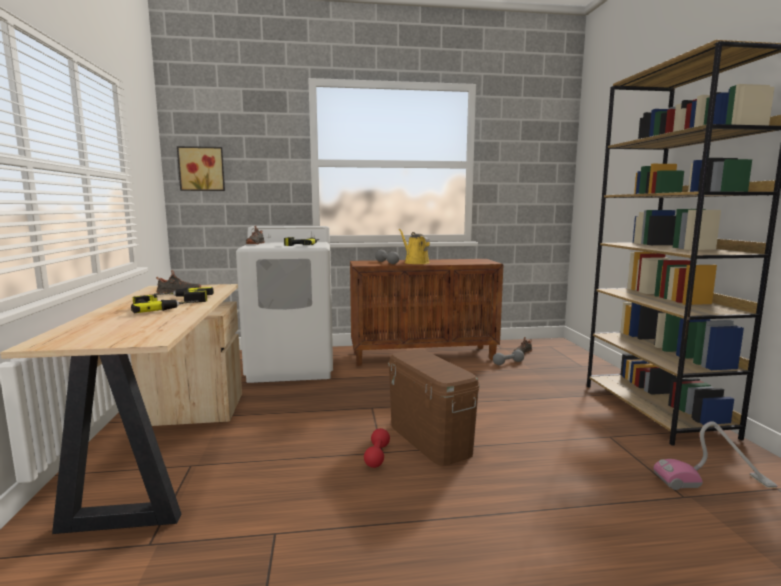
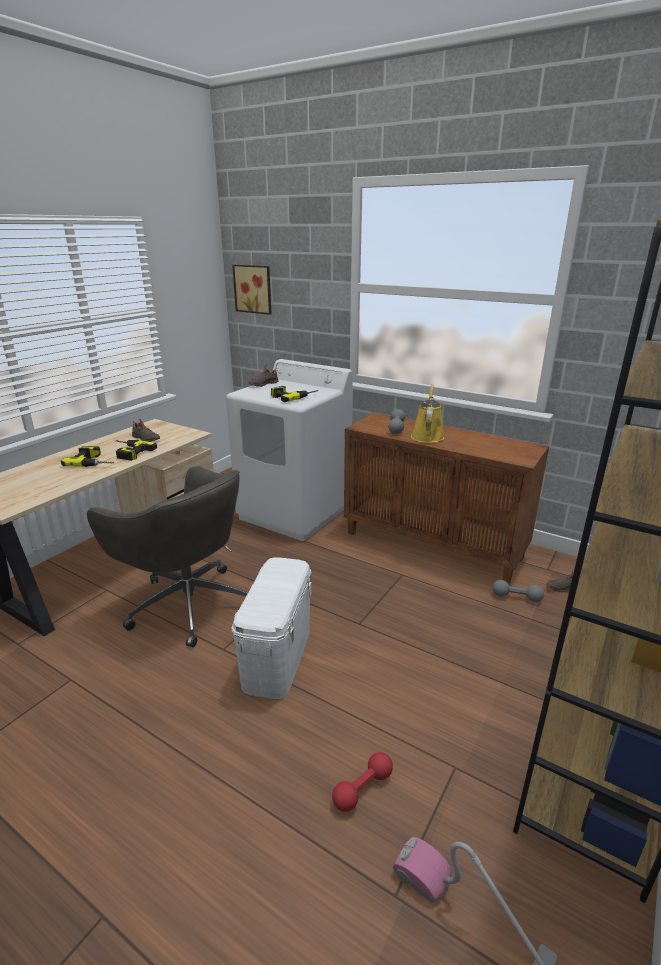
camera: 40 degrees right, 15 degrees up
(297, 441) = (187, 602): none -> grey office chair
(377, 456) = (214, 651): red dumbbell -> red dumbbell (362, 789)
(429, 438) = (277, 656): brown storage box -> white storage box

